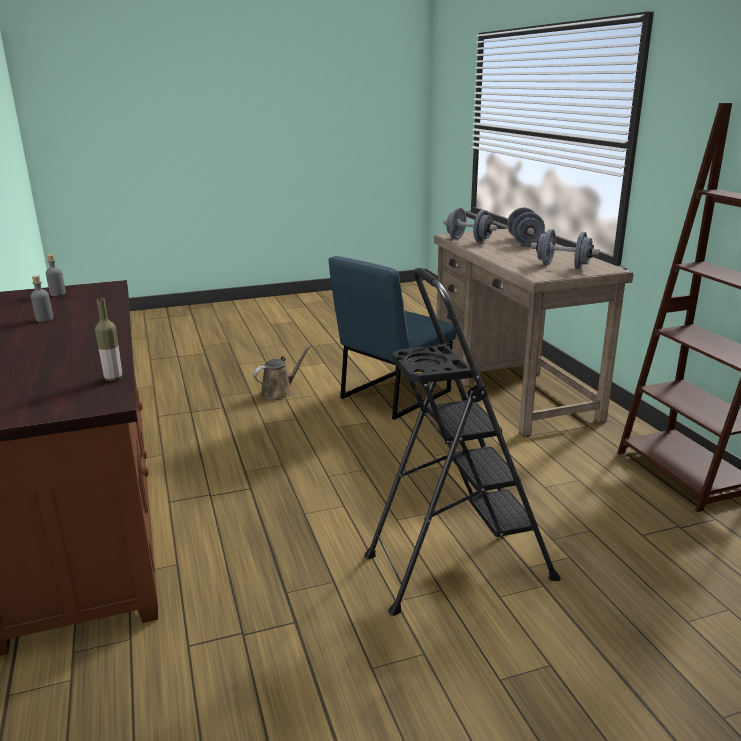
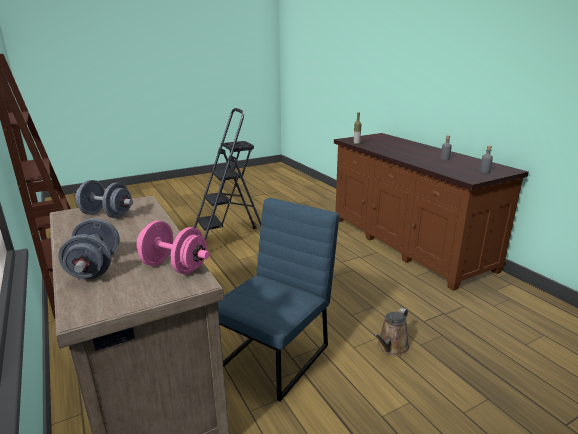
camera: 170 degrees right, 0 degrees up
(469, 240) = (174, 267): grey dumbbell -> pink dumbbell

